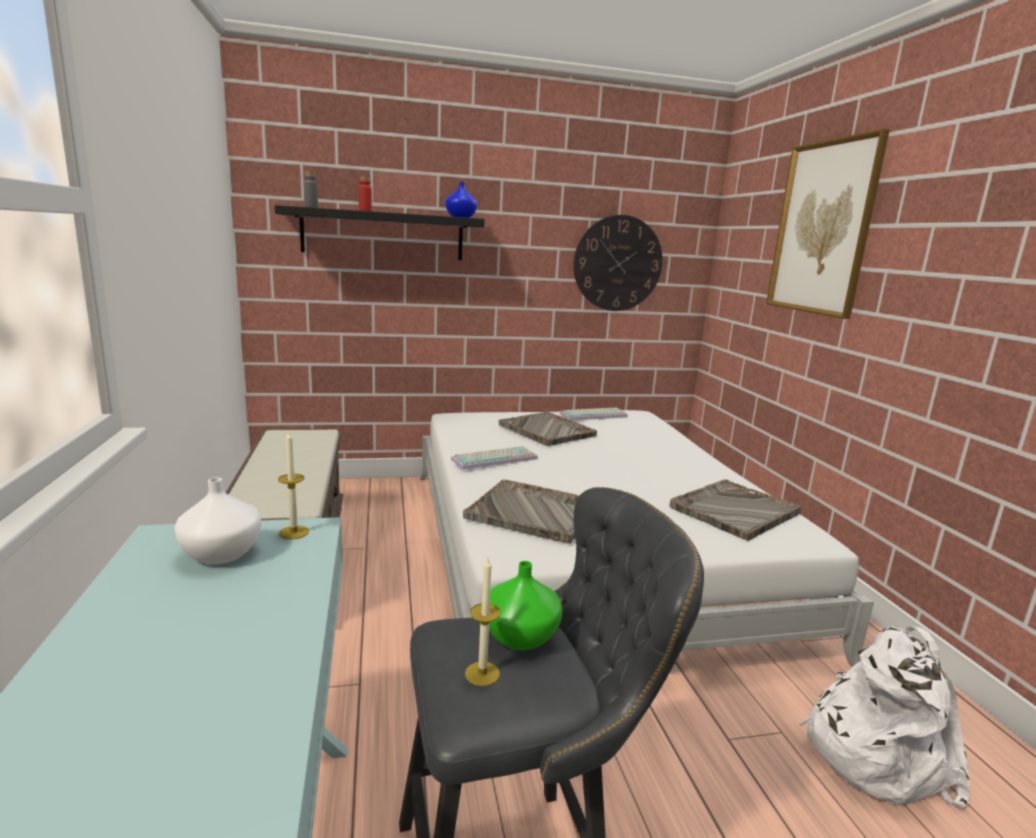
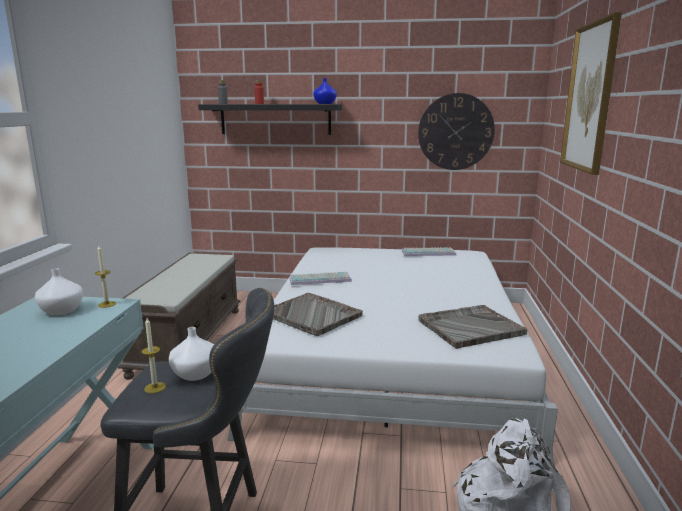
camera: 20 degrees right, 0 degrees up
(521, 637) = (195, 374): green vase -> white vase
(547, 430) = (380, 262): grey tray -> none

